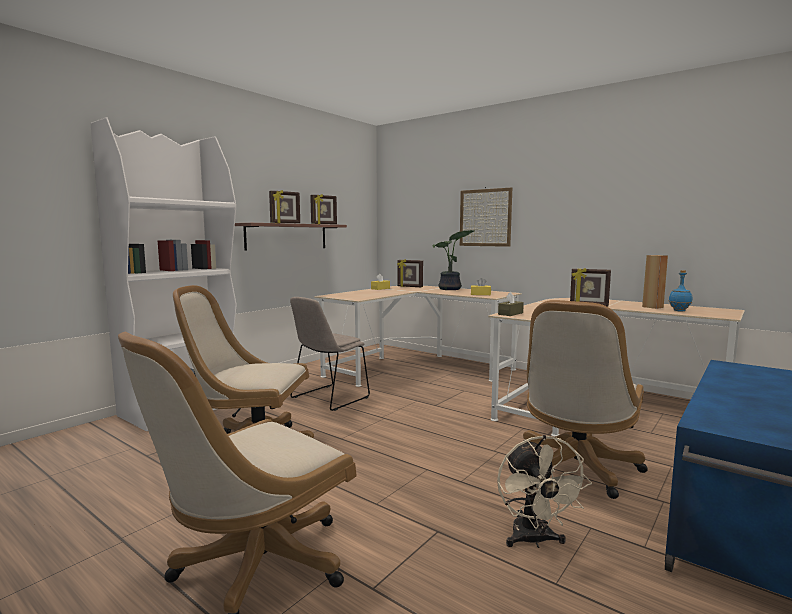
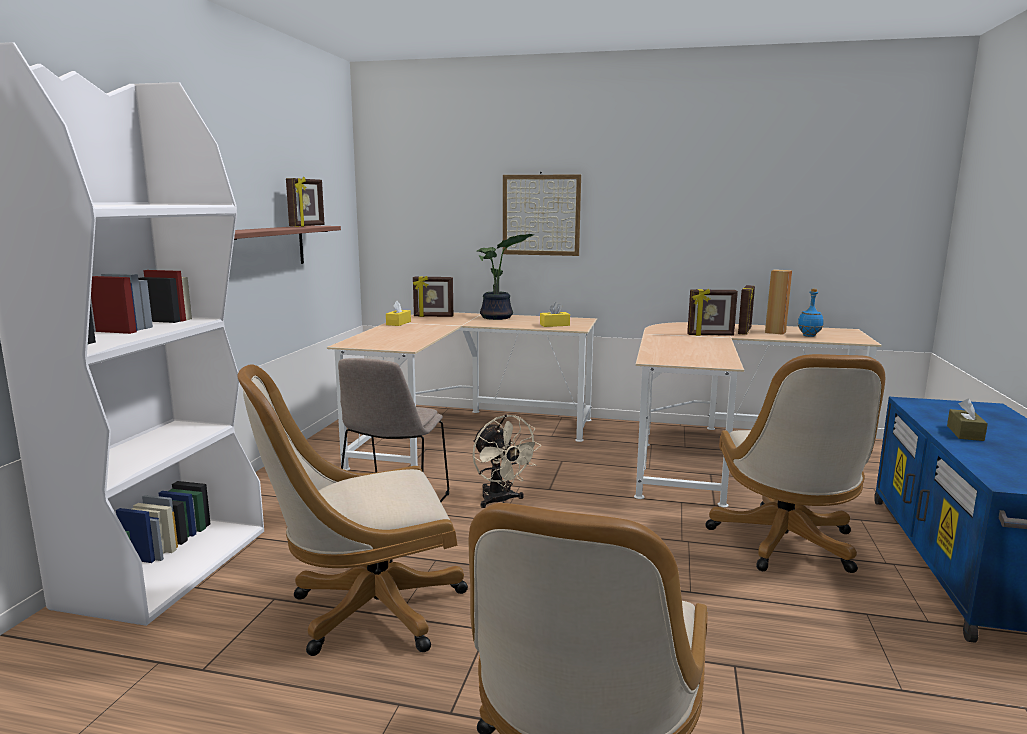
camera: 25 degrees left, 5 degrees up
(285, 223) = (265, 229): picture frame -> picture frame (745, 331)
(510, 313) = (656, 358): brown tissue box -> brown tissue box (965, 433)
(534, 541) = (835, 646): beige fan -> beige fan (500, 501)

